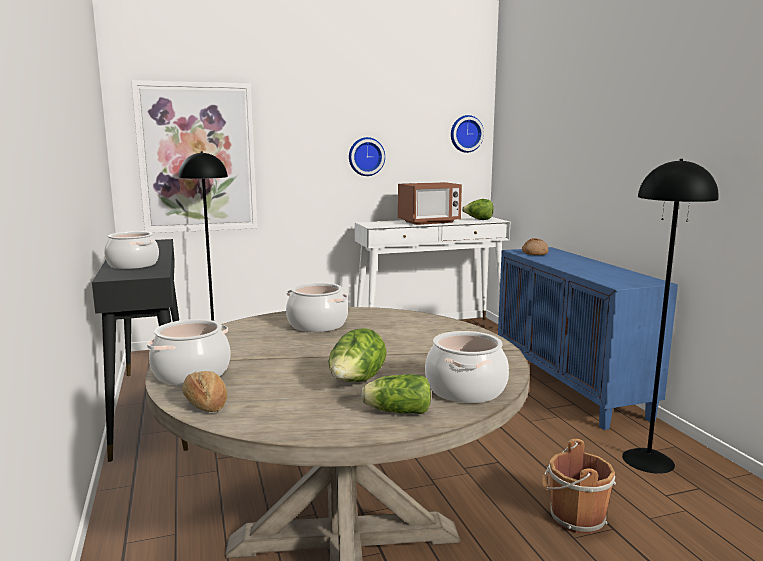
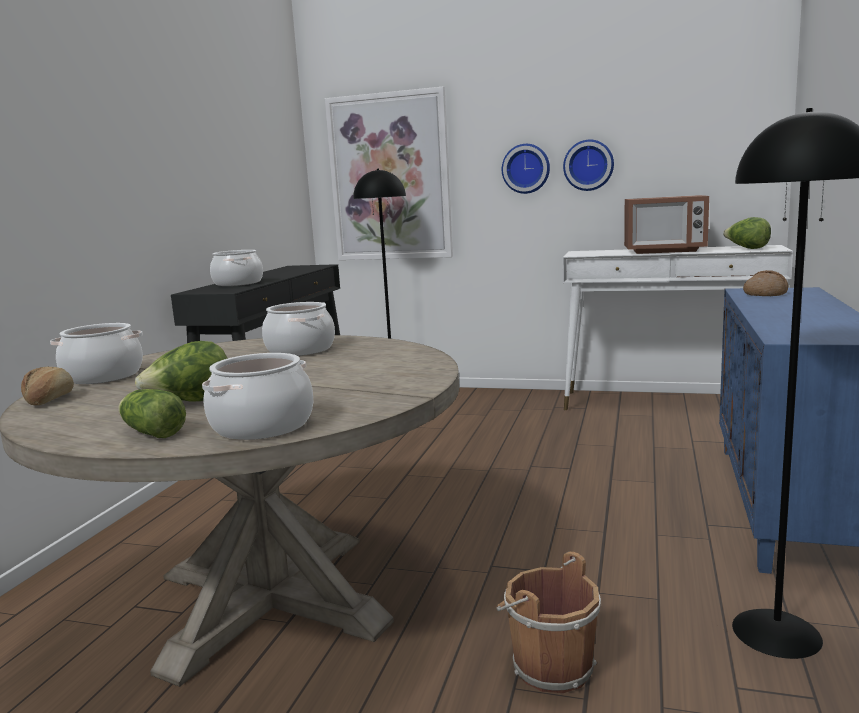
camera: 35 degrees right, 0 degrees up
(465, 134) = (743, 123): wall clock -> wall clock (526, 168)

